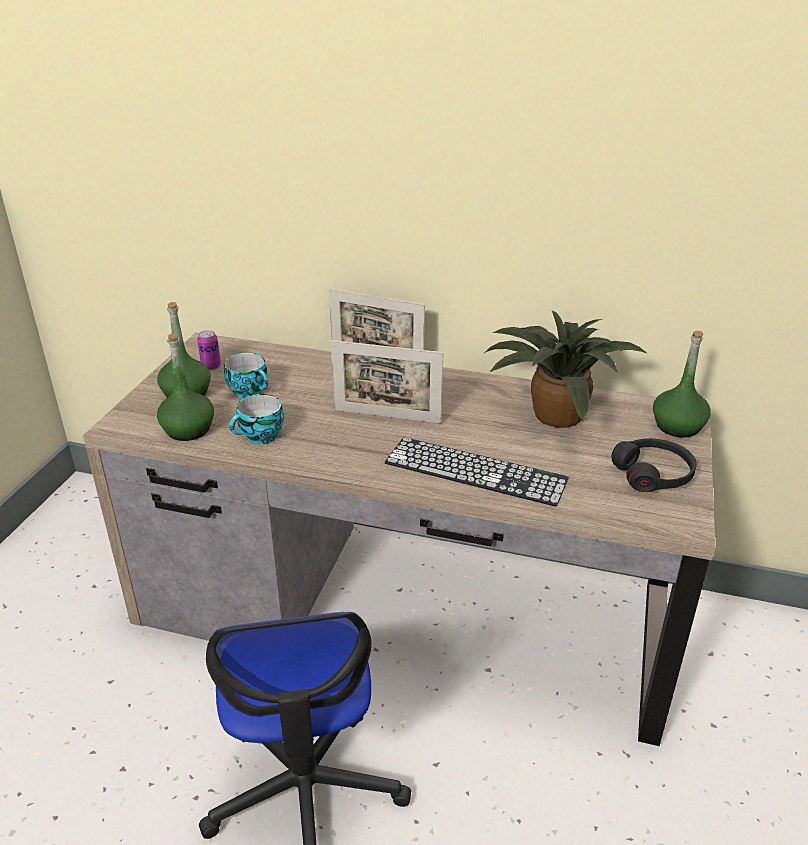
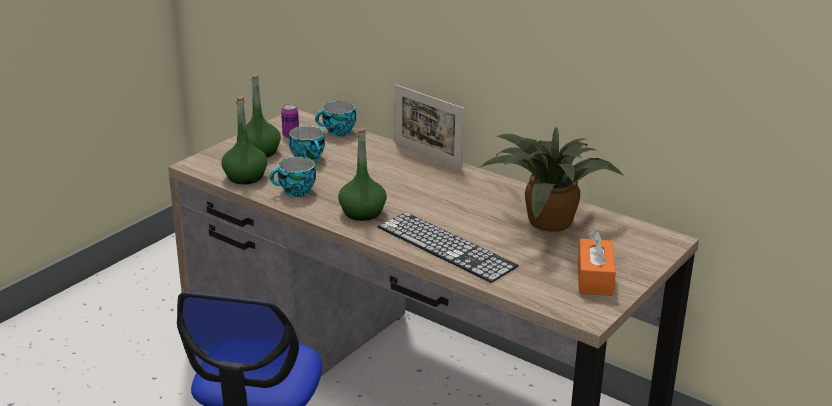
camera: 20 degrees right, 5 degrees down
(262, 353) = (337, 132): none -> cup
(387, 416) = (404, 196): picture frame -> none
(653, 474) = (594, 278): black headphones -> orange tissue box
(677, 426) = (650, 250): green bottle -> green bottle (362, 212)

